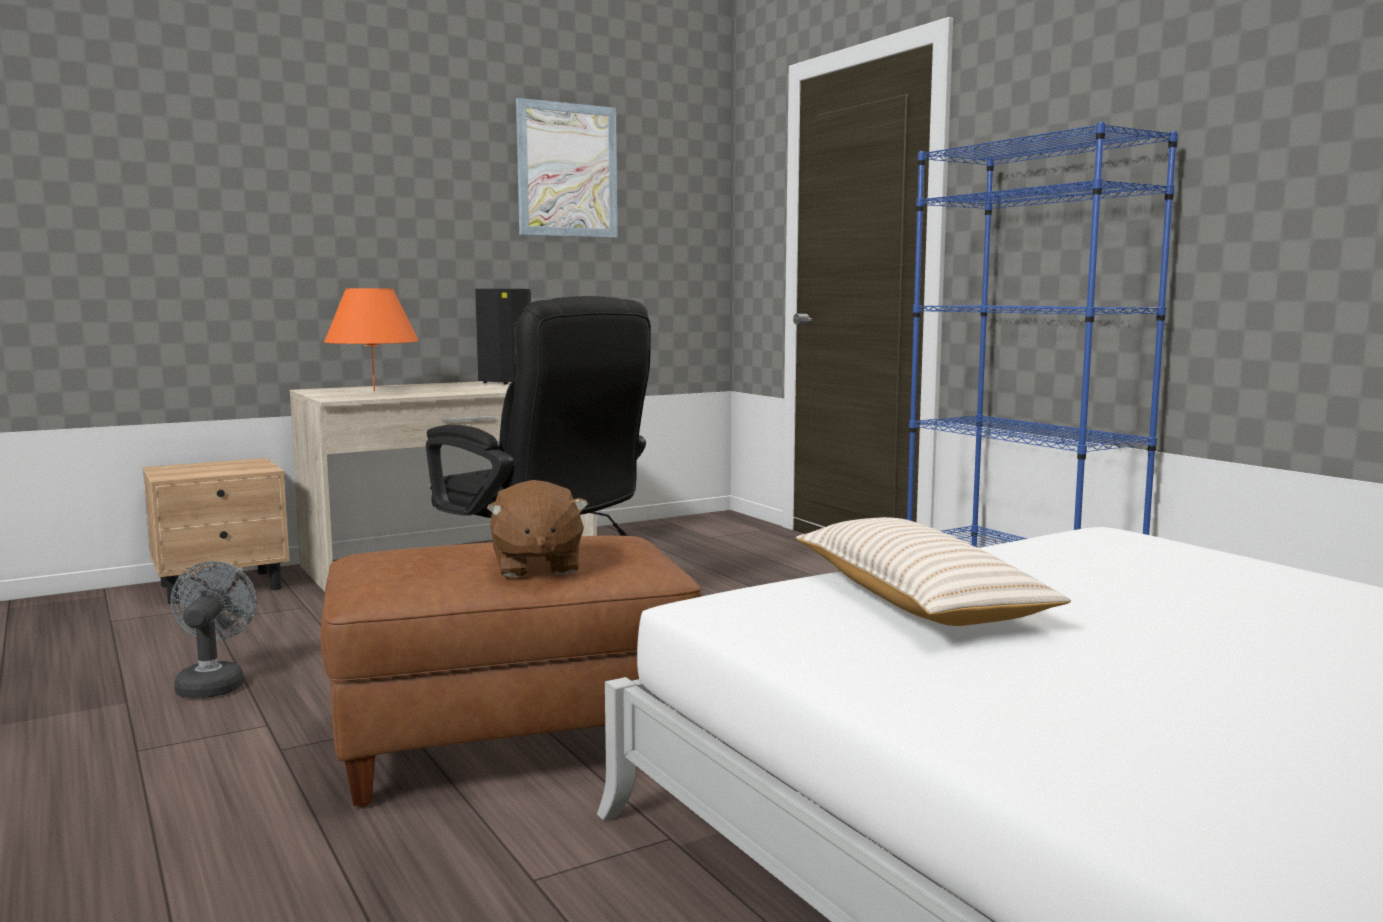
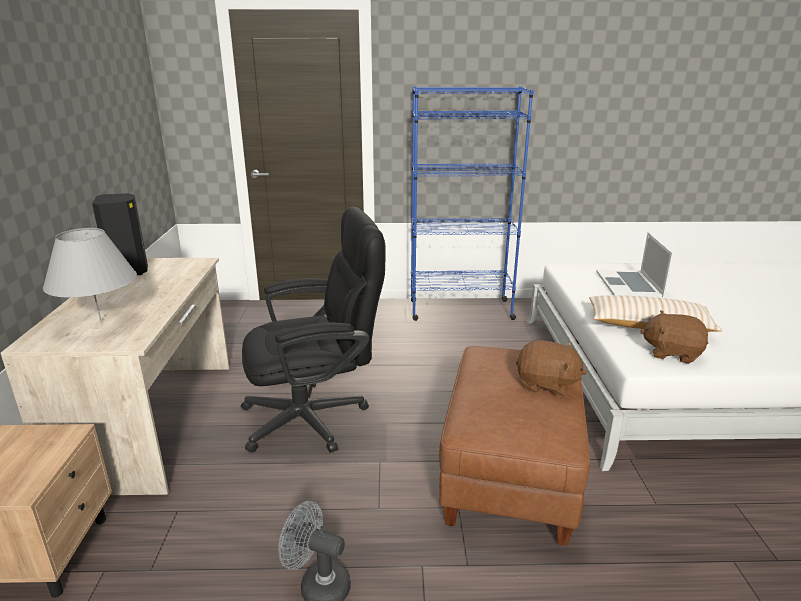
camera: 60 degrees left, 15 degrees up
(374, 391) = (100, 322): orange table lamp -> grey table lamp
(567, 170) = (90, 81): picture -> none
(796, 621) = (671, 353): none -> brown plush toy
(1135, 572) = (629, 284): none -> laptop

